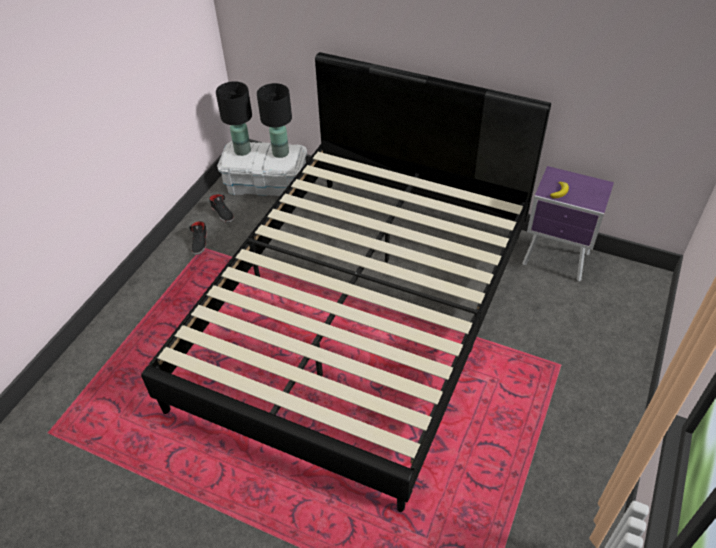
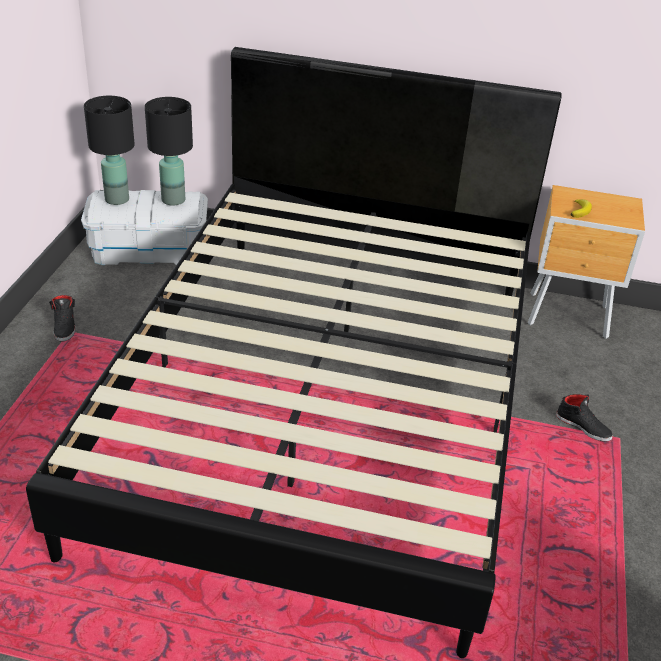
camera: 15 degrees left, 10 degrees down
(223, 213) = (92, 288): black shoe -> black shoe (583, 426)
(557, 260) = (570, 317): purple nightstand -> brown nightstand

